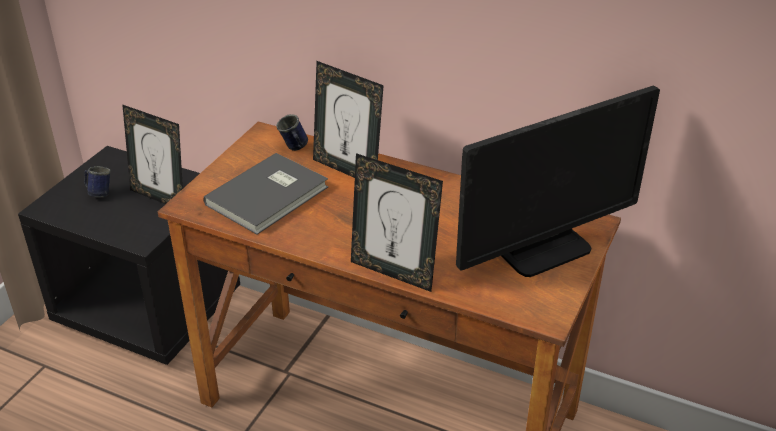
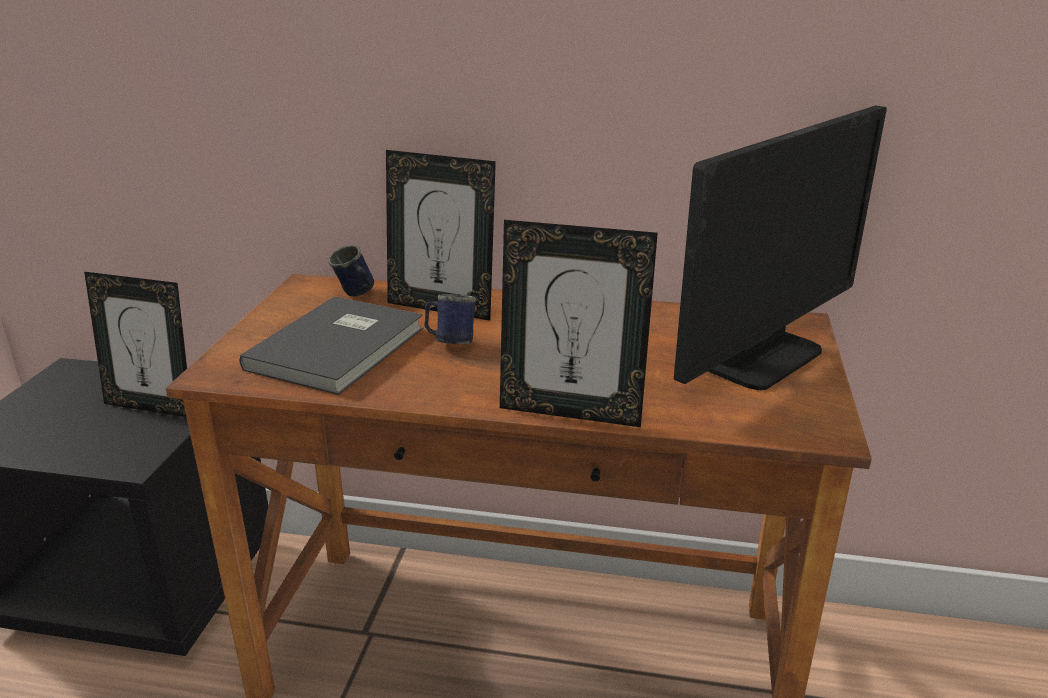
camera: 15 degrees left, 10 degrees down
(98, 193) = (54, 413): blue mug -> blue mug (450, 342)

